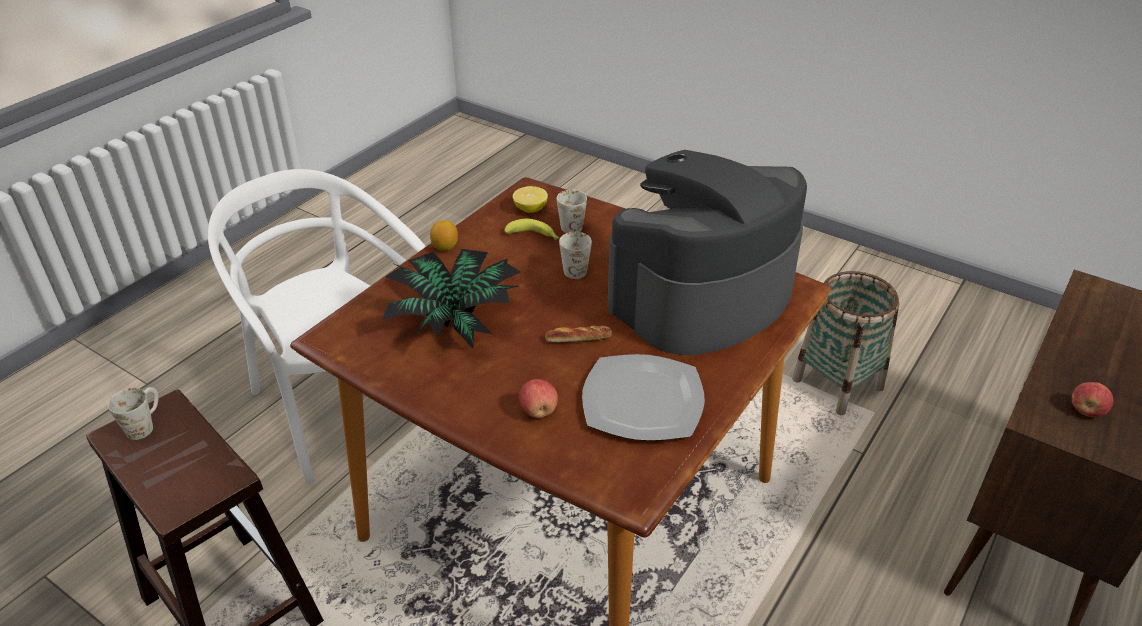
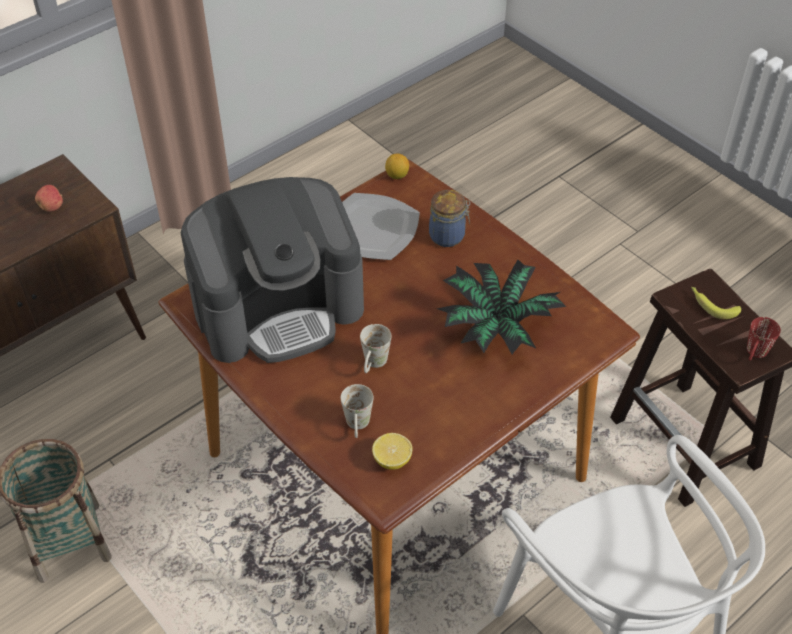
camera: 165 degrees left, 10 degrees up
(145, 424) = (754, 355): white mug -> red mug
(445, 247) = (495, 419): lemon -> lemon (397, 175)
(534, 236) = (400, 415): banana -> banana (712, 305)
(538, 411) = (448, 236): apple -> jar
(578, 338) = (399, 288): bread -> none

